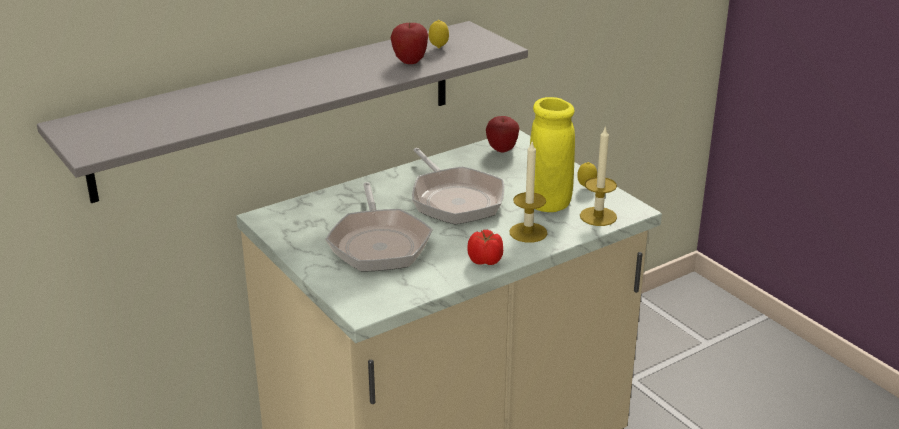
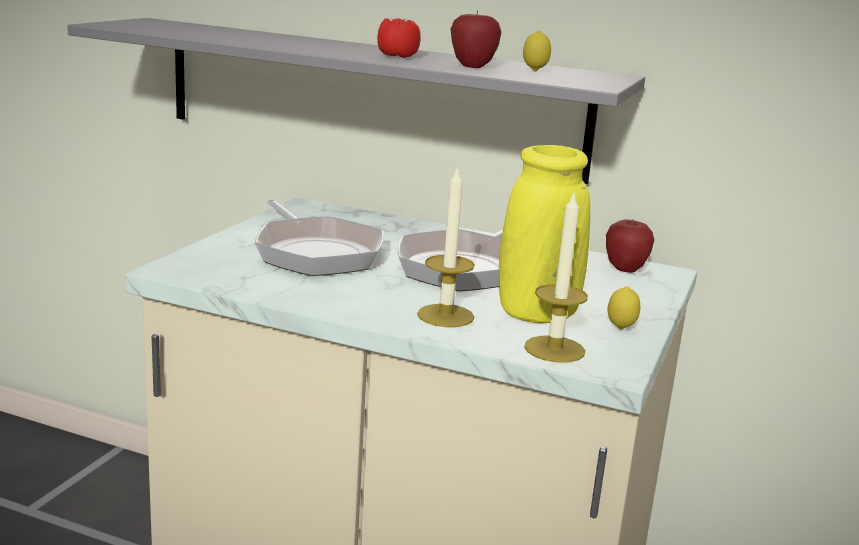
camera: 55 degrees right, 10 degrees down
(379, 243) = (316, 252): frying pan -> frying pan turned 75 degrees counterclockwise
(485, 261) = (343, 305): tomato -> tomato (396, 56)

